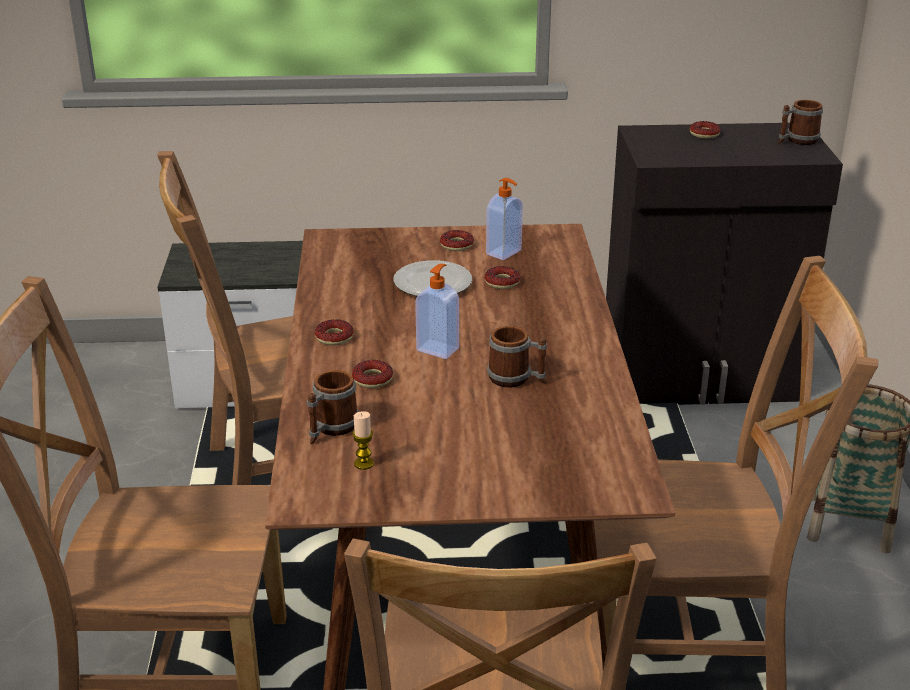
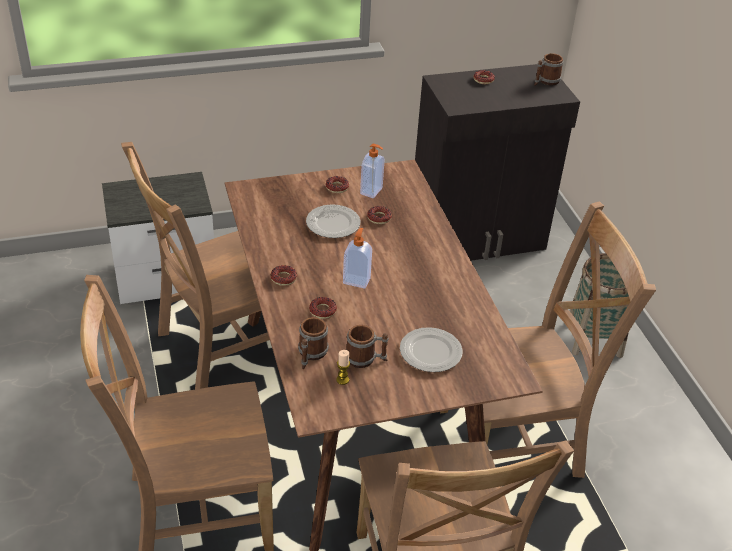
camera: 15 degrees left, 10 degrees up
(511, 444) = (430, 352): none -> plate
(517, 379) = (416, 299): mug -> mug (366, 359)

